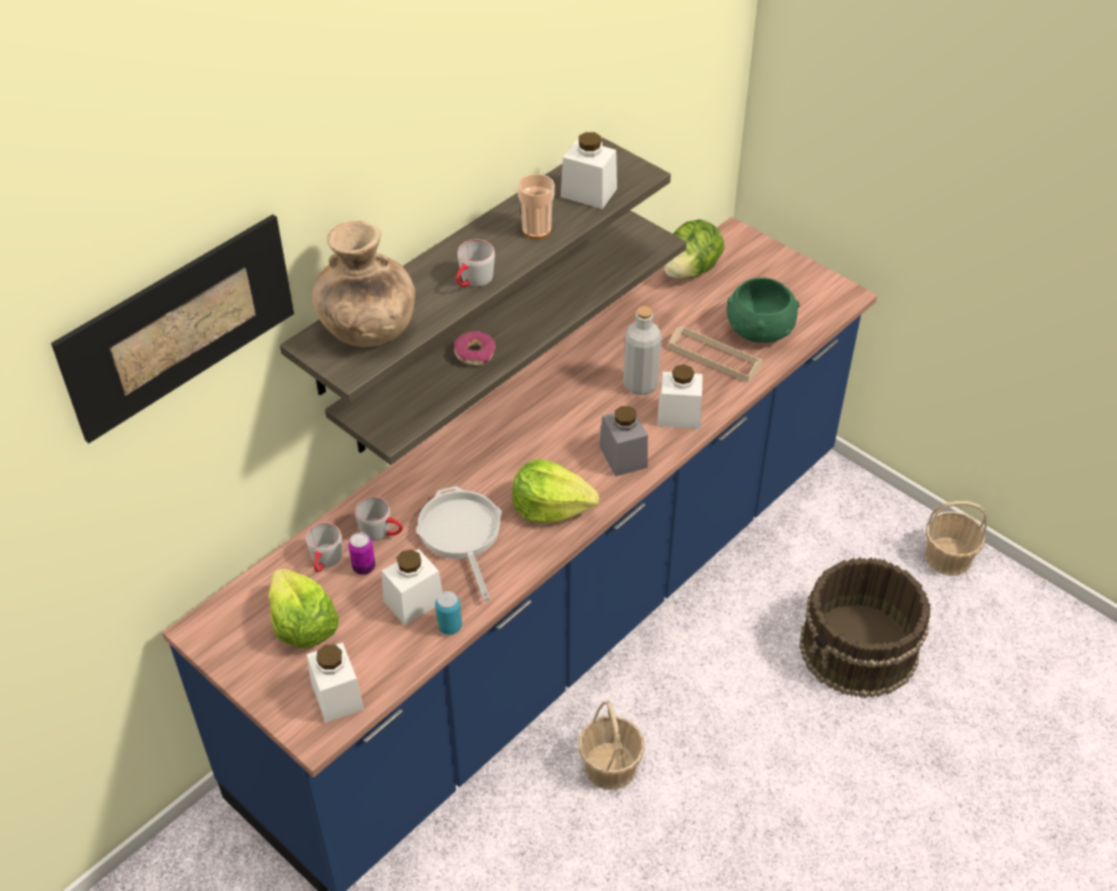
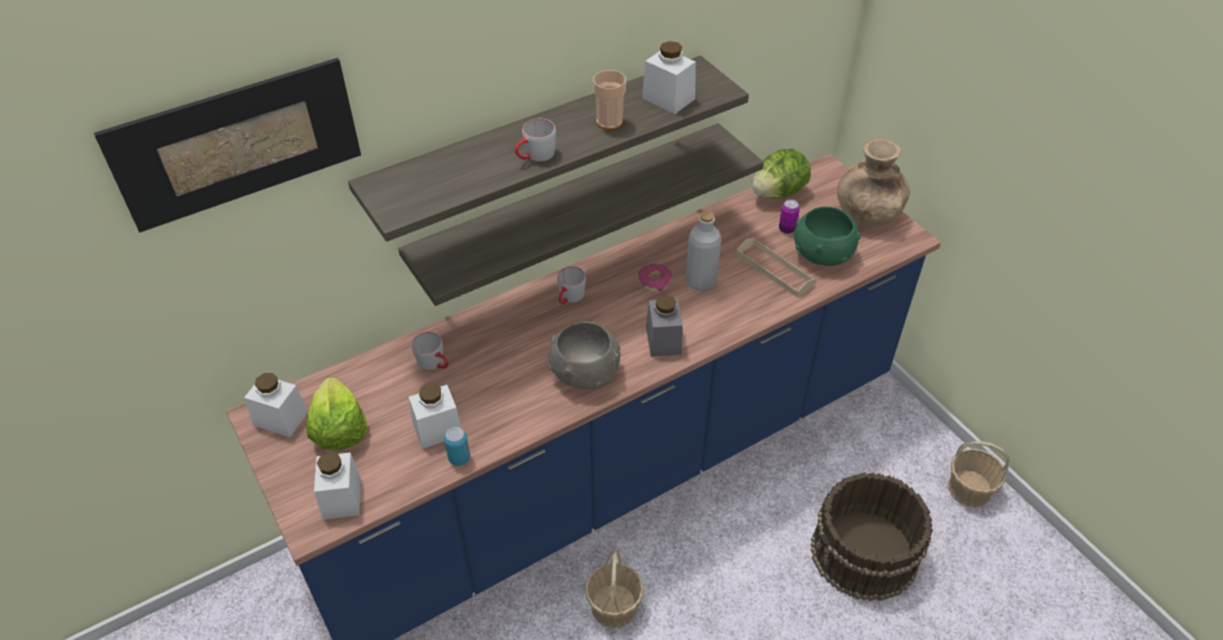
camera: 15 degrees right, 0 degrees up
(325, 562) = (379, 379): grey mug -> grey mug (569, 298)
(364, 567) = (408, 391): can -> can (787, 229)
(367, 329) = (426, 181): brown vase -> brown vase (867, 214)
(461, 534) = (499, 380): frying pan -> none
(475, 353) = (542, 224): donut -> donut (654, 282)
(551, 507) = (585, 372): lettuce -> grey bowl
(679, 415) = (726, 314): white jar -> white jar (281, 418)

